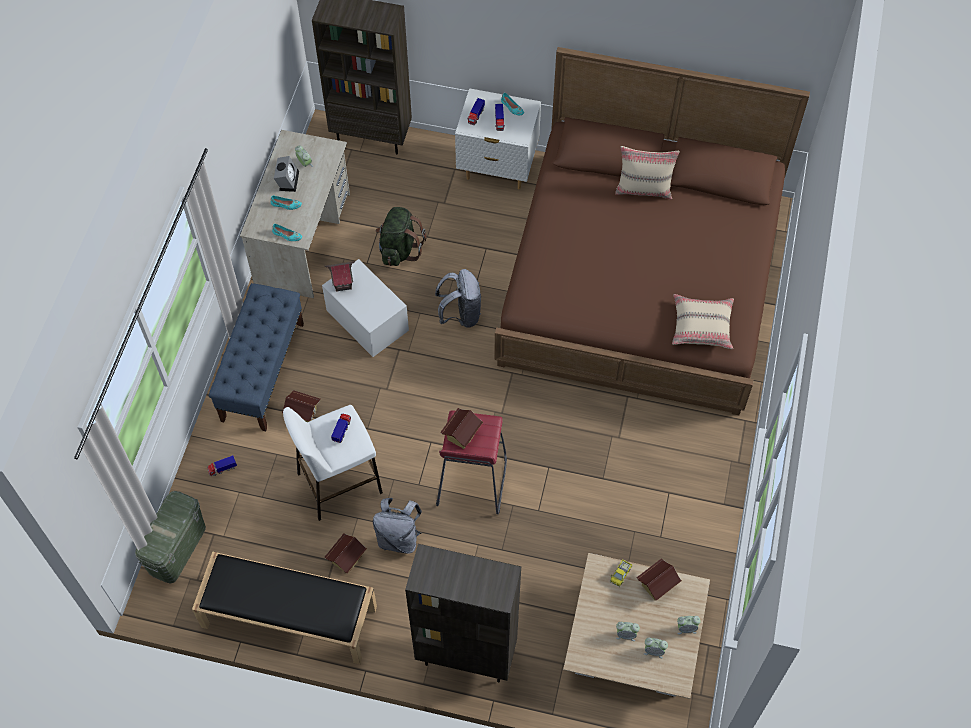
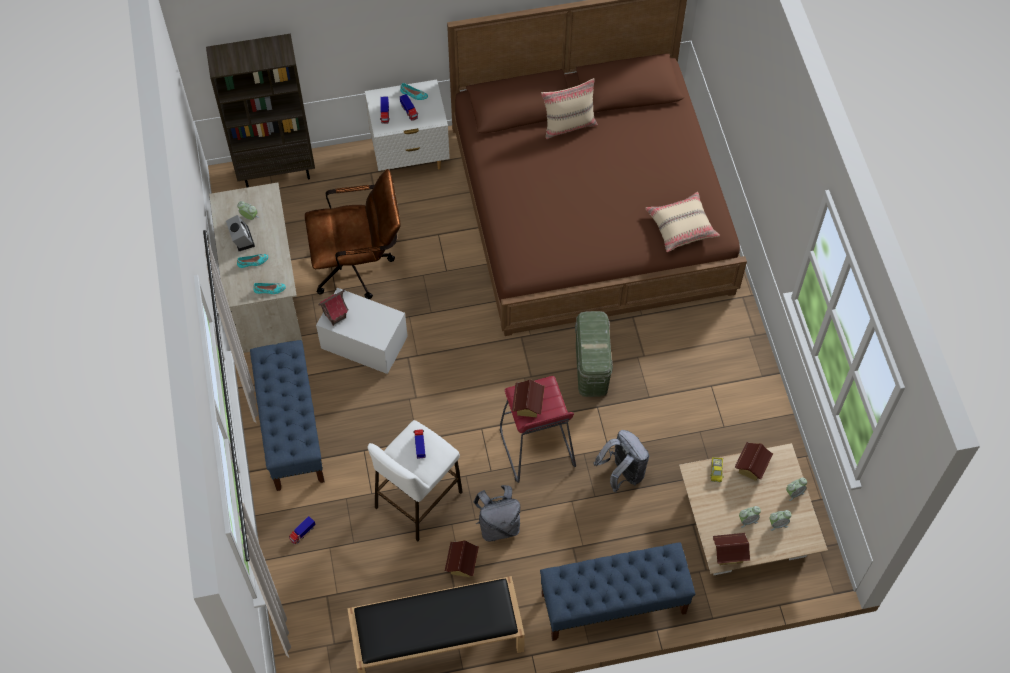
camera: 25 degrees left, 0 degrees up
(177, 549) = (300, 624): green storage box -> green storage box (591, 367)
(303, 413) = (350, 451): toy house -> toy house (729, 554)
(399, 249) = (359, 266): green backpack -> brown office chair
(461, 315) = (447, 303): grey backpack -> grey backpack (622, 473)
(465, 657) = (613, 603): brown bookcase -> blue bench

